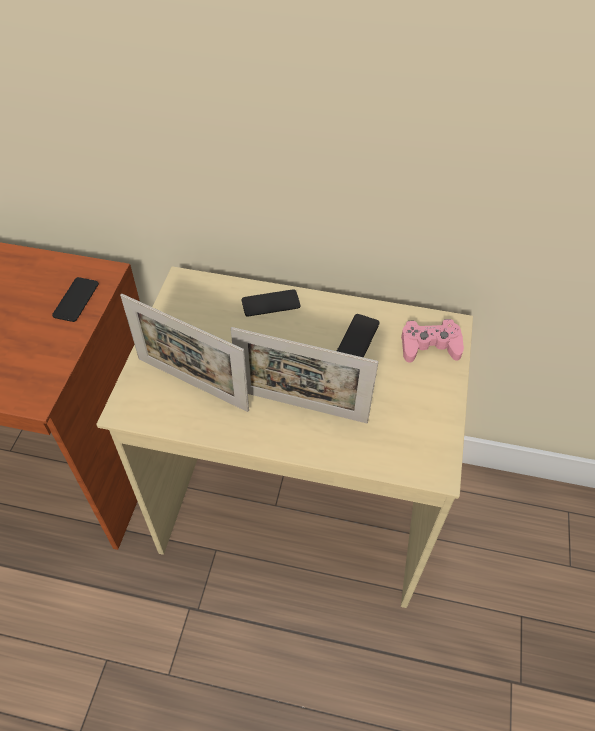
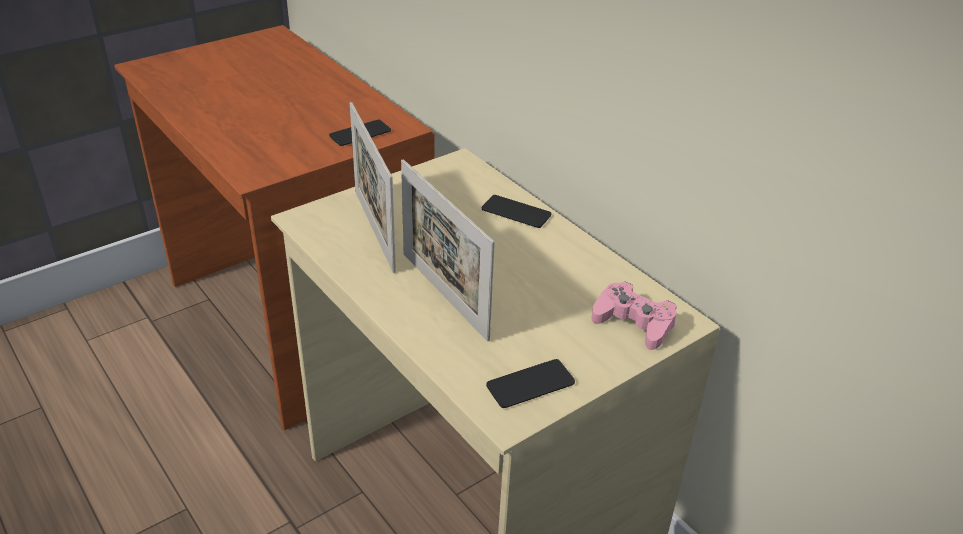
camera: 40 degrees right, 15 degrees down
(358, 338) = (565, 278): phone -> phone (530, 384)

